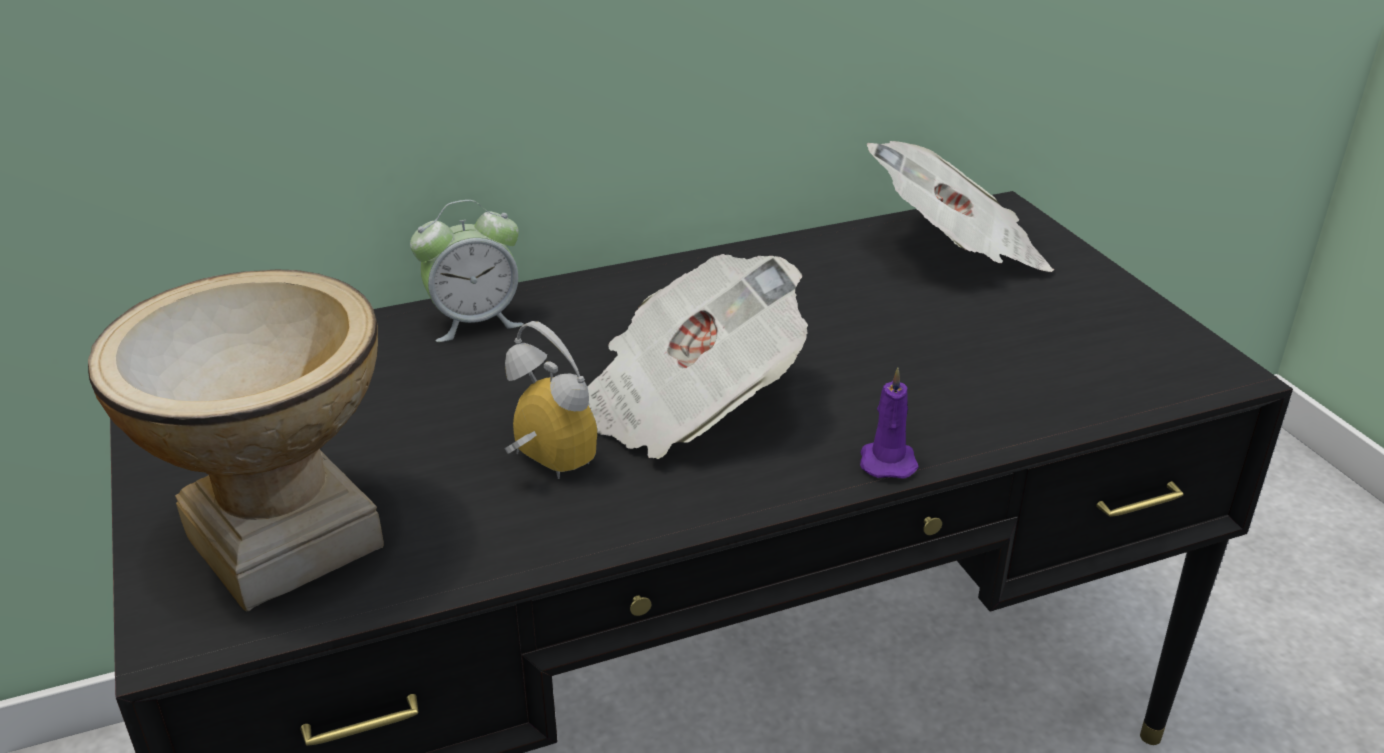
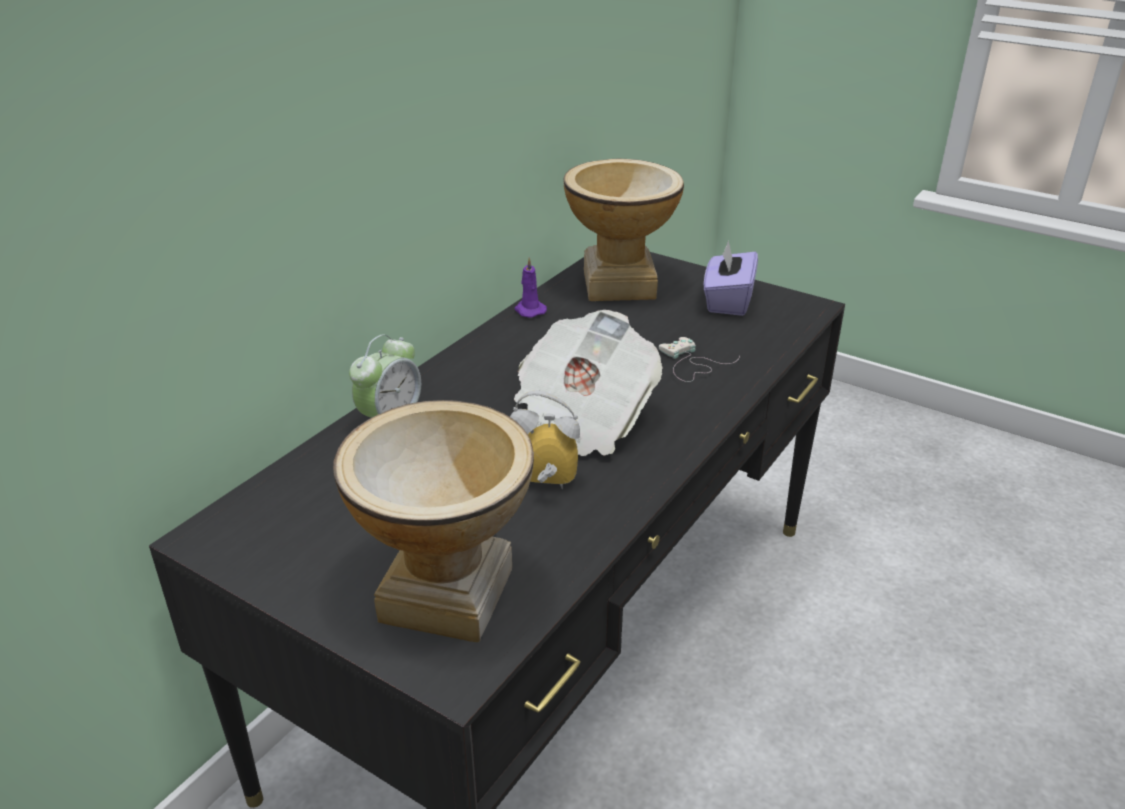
camera: 35 degrees left, 0 degrees up
(887, 460) = (716, 408): purple candle -> purple candle (529, 310)
(926, 388) = (691, 364): none -> white game controller
(956, 252) = (620, 284): newspaper -> vase
(1092, 322) = (727, 301): none -> purple tissue box

